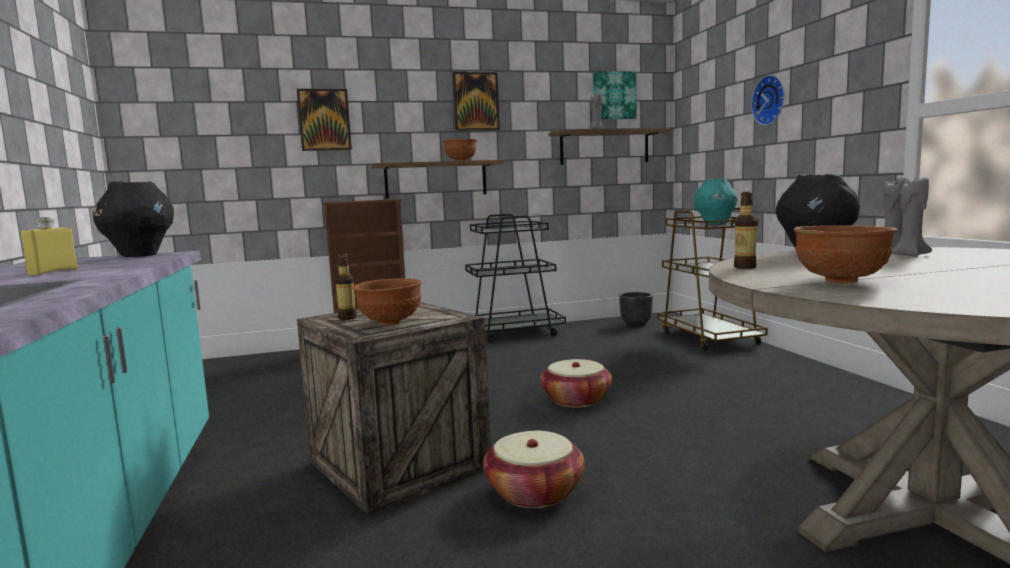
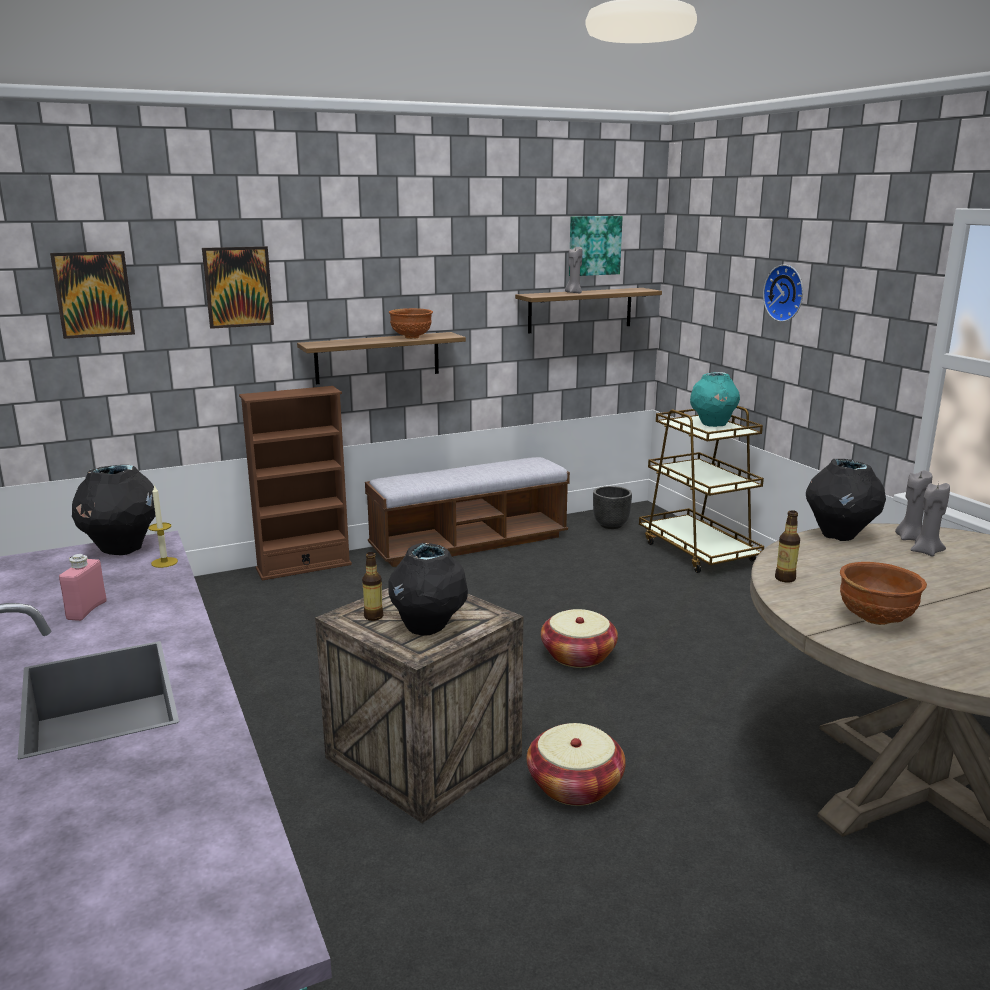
camera: 10 degrees left, 10 degrees up
(53, 272) = (86, 610): yellow bottle -> pink bottle
(161, 258) = (164, 562): none -> candle
(389, 323) = (428, 628): brown bowl -> black vase
(475, 101) = (428, 257): picture -> picture (93, 294)
(512, 333) = (470, 543): black cart -> bench

